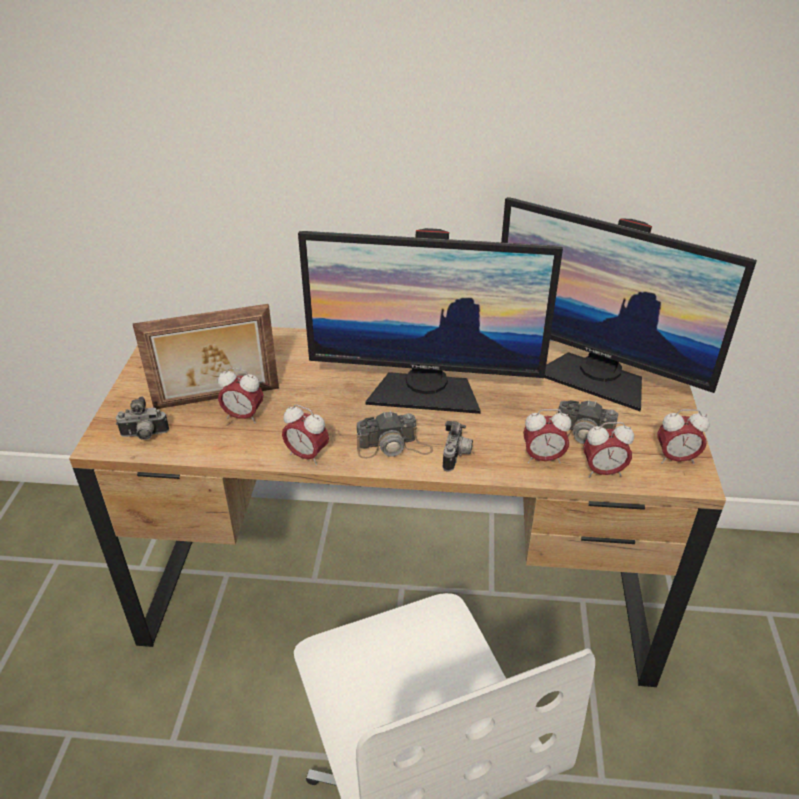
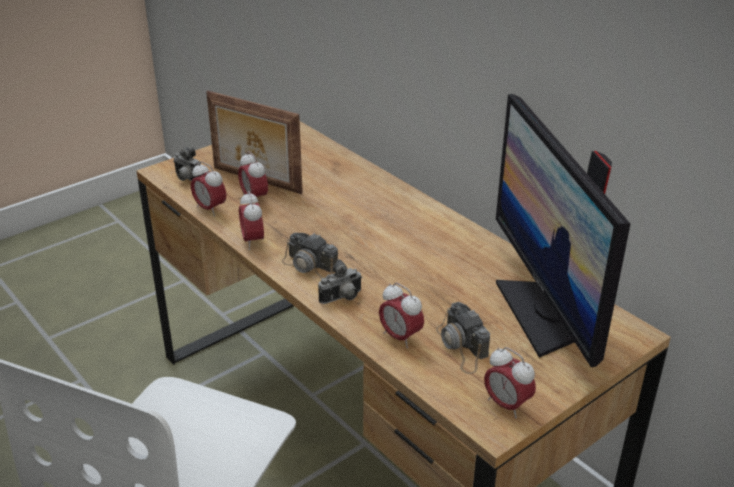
camera: 45 degrees right, 5 degrees down
(425, 390) = (392, 247): monitor -> none
(603, 472) = (429, 374): alarm clock -> alarm clock (210, 209)

